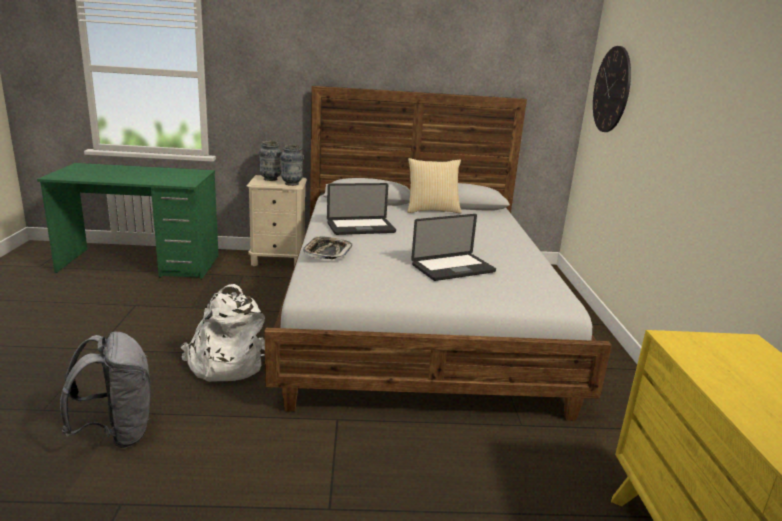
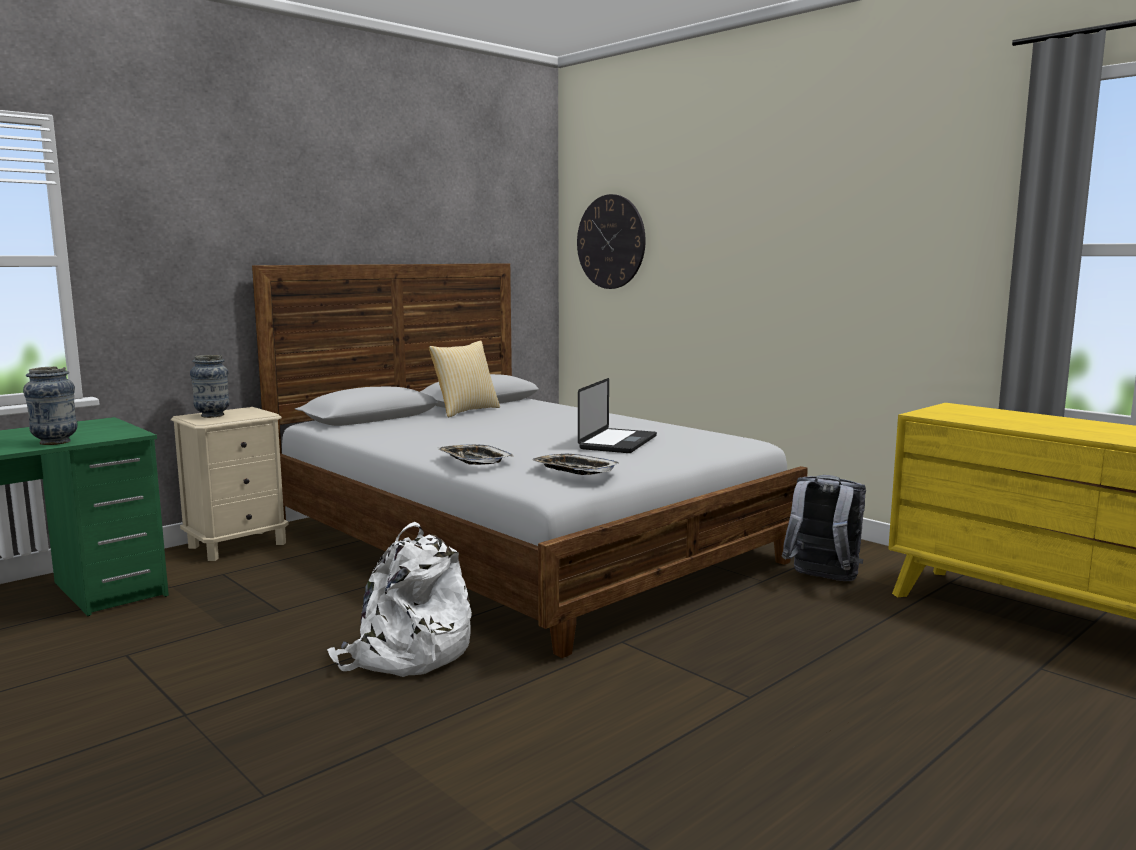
camera: 40 degrees left, 10 degrees down
(117, 433) = (423, 761): grey backpack -> grey backpack (822, 579)
(292, 184) = (258, 414): vase -> vase (55, 442)
(352, 282) = (574, 470): none -> tray
(361, 228) = (443, 437): laptop -> none

